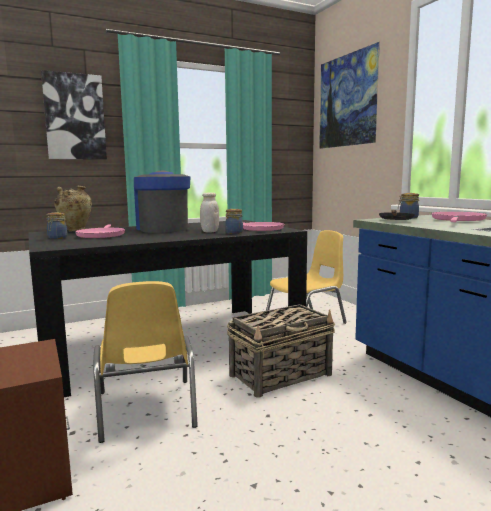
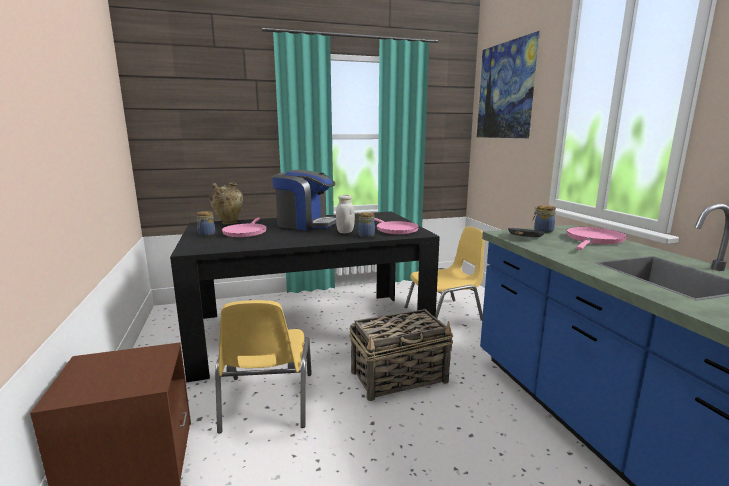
camera: 10 degrees right, 5 degrees up
(74, 117) = (234, 113): picture -> none
(162, 229) = (305, 224): coffee machine -> coffee machine turned 120 degrees clockwise

